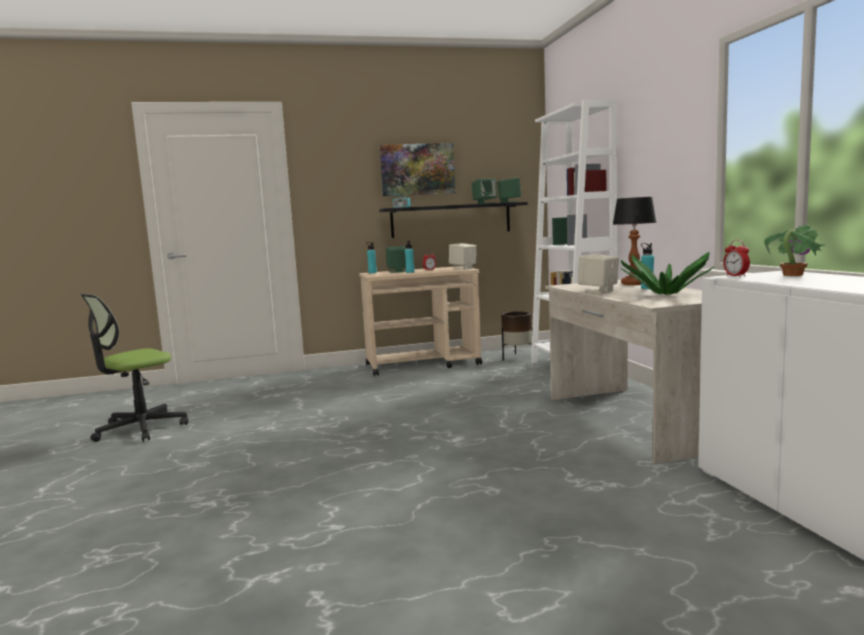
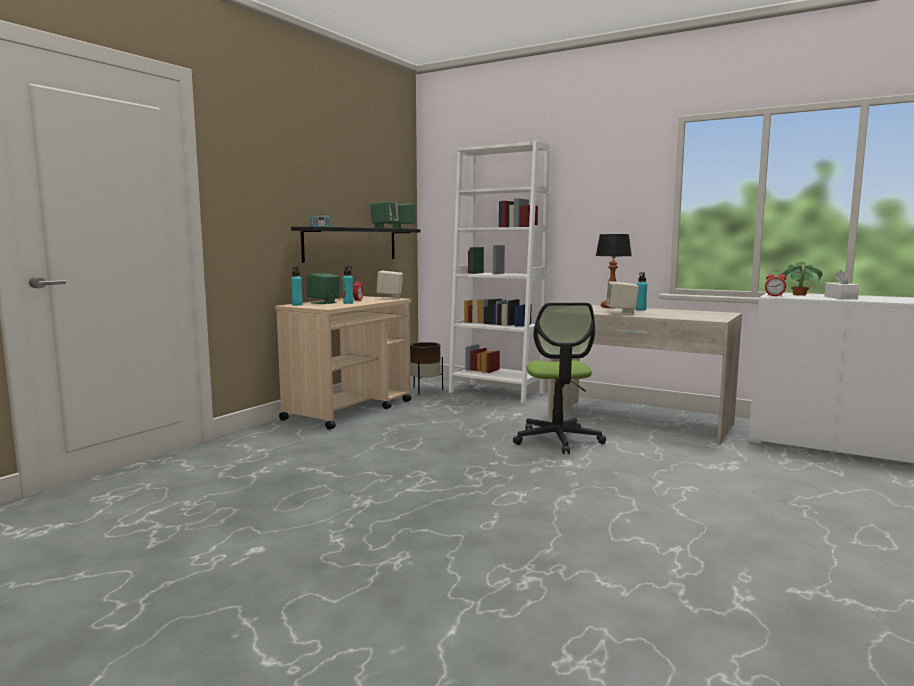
camera: 45 degrees left, 0 degrees up
(140, 428) = (179, 554): office chair -> office chair (557, 440)
(417, 169) = (324, 183): picture -> none
(666, 294) = (681, 313): potted plant -> none
(820, 281) = (840, 297): none -> white tissue box

